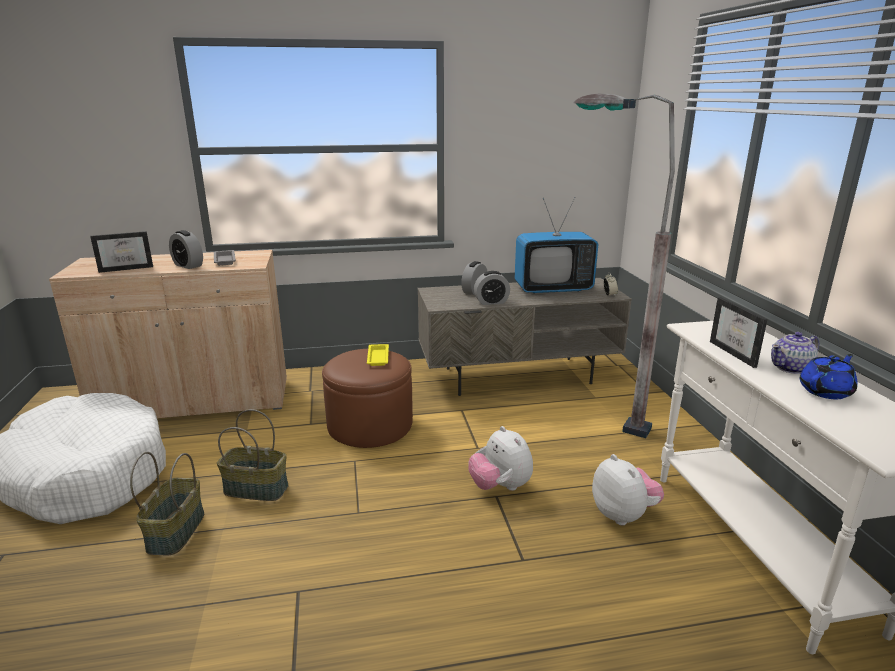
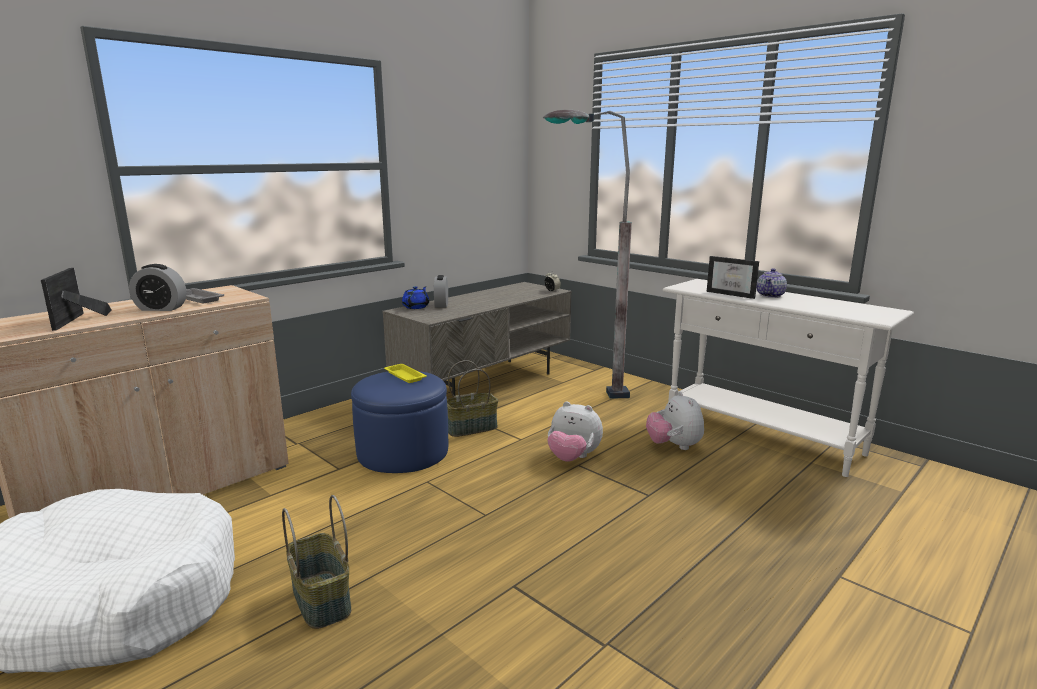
camera: 35 degrees left, 5 degrees down
(127, 268) = (75, 321): picture frame -> picture frame turned 135 degrees clockwise
(257, 488) = (359, 534): basket -> basket (471, 428)
(370, 425) = (403, 452): brown ottoman -> blue ottoman
(491, 302) = (471, 309): alarm clock -> none
(553, 289) = (503, 293): television -> none
(623, 515) = (674, 446): plush toy -> plush toy turned 135 degrees counterclockwise
(826, 391) = (805, 301): blue teapot -> blue teapot (416, 307)

